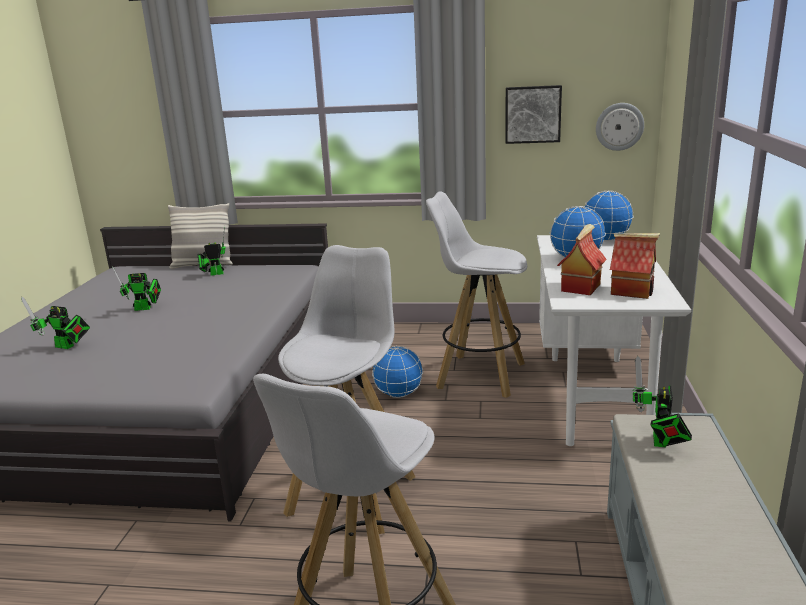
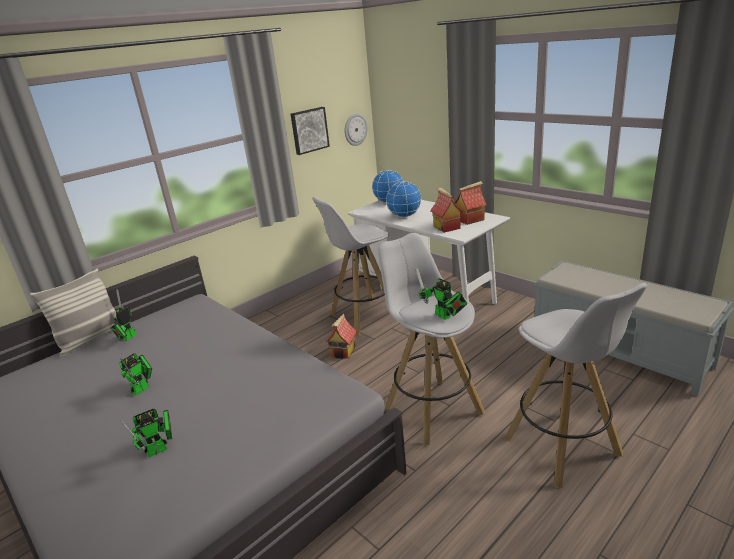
camera: 50 degrees left, 5 degrees up
(399, 394) = (343, 351): globe -> toy house
(659, 443) = (576, 279): toy robot -> toy robot (444, 316)

